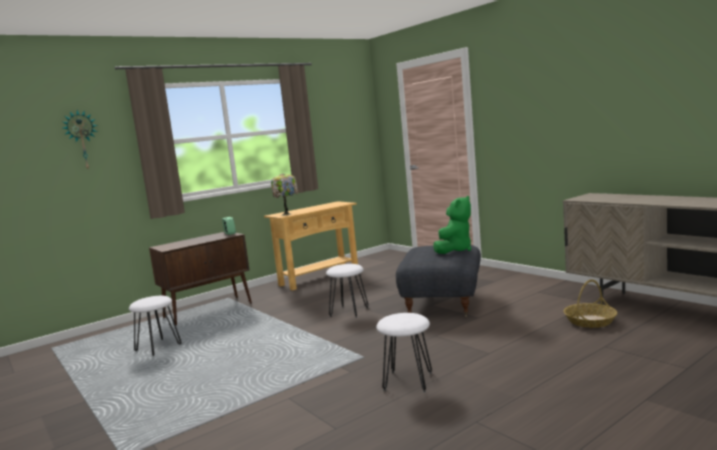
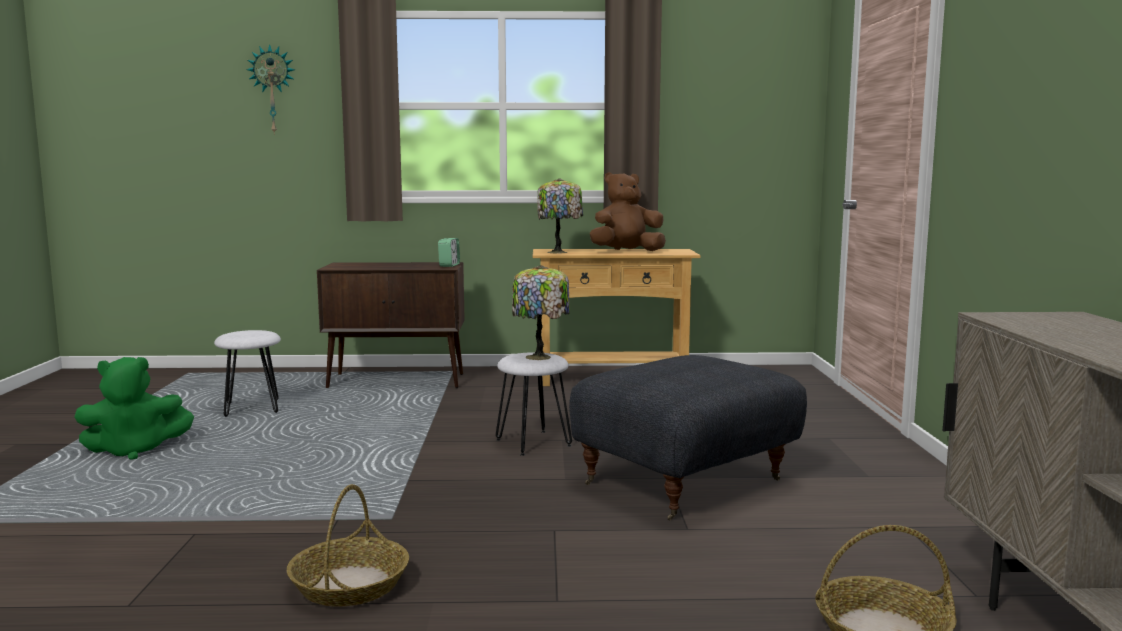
camera: 35 degrees right, 0 degrees up
(317, 208) = (626, 251): none -> brown plush toy
(348, 266) = (540, 357): none -> table lamp
(407, 381) = (349, 584): white stool -> basket
(454, 250) = (717, 375): green plush toy -> green plush toy (135, 451)

